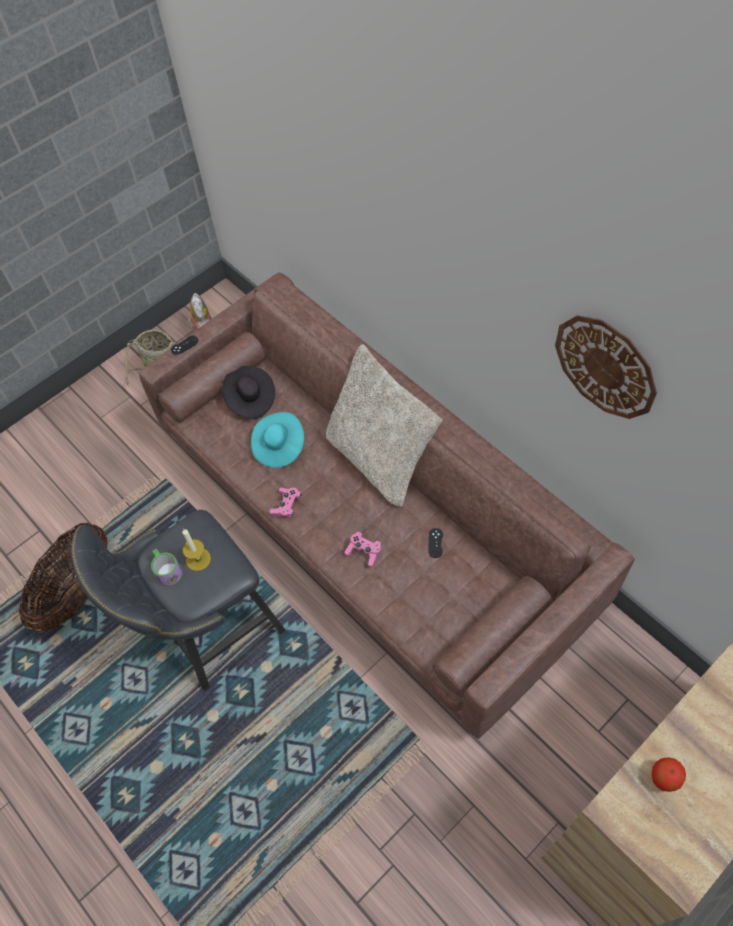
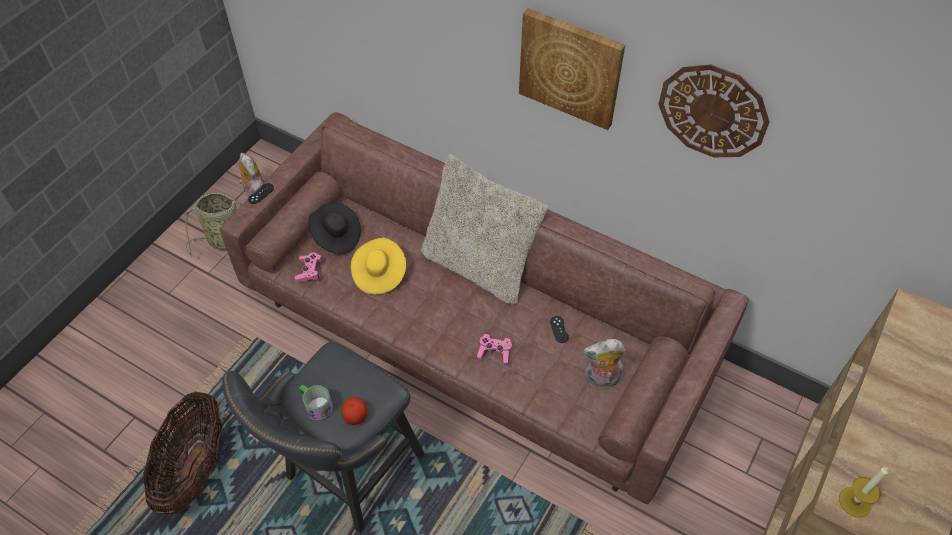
camera: 20 degrees left, 5 degrees down
(198, 559) = (345, 388): candle -> candle (855, 501)
(279, 447) = (379, 274): turquoise hat -> yellow hat
(286, 505) = (404, 326): pink game controller -> pink game controller (309, 271)
(460, 604) = (601, 379): none -> plush toy
(478, 287) = (570, 67): none -> picture
(664, 778) = (870, 463): apple -> apple (355, 417)

